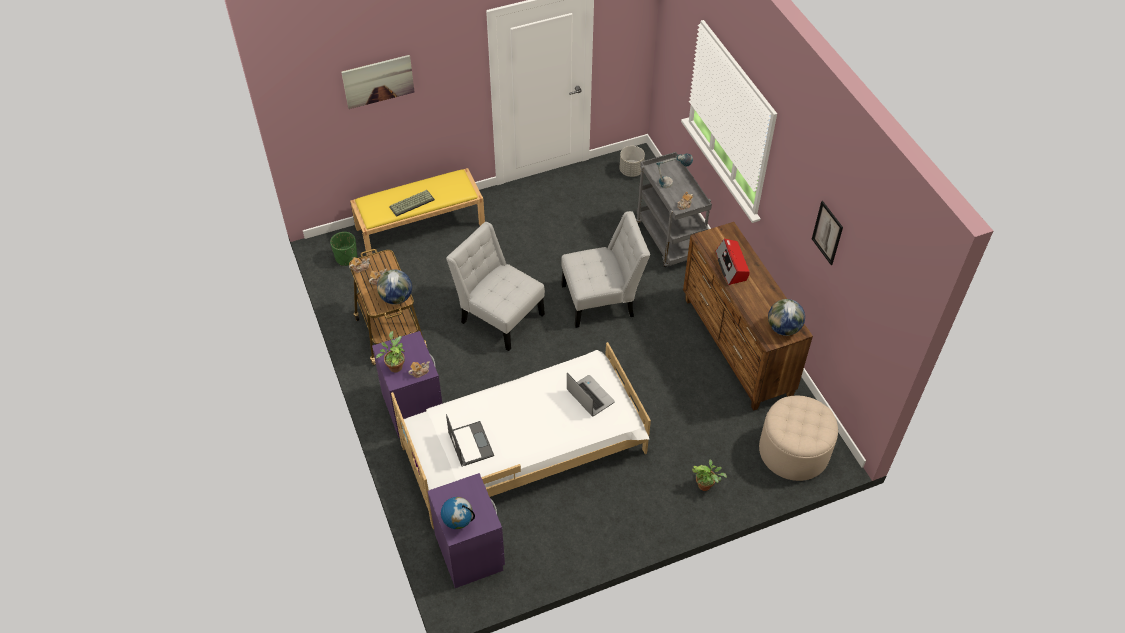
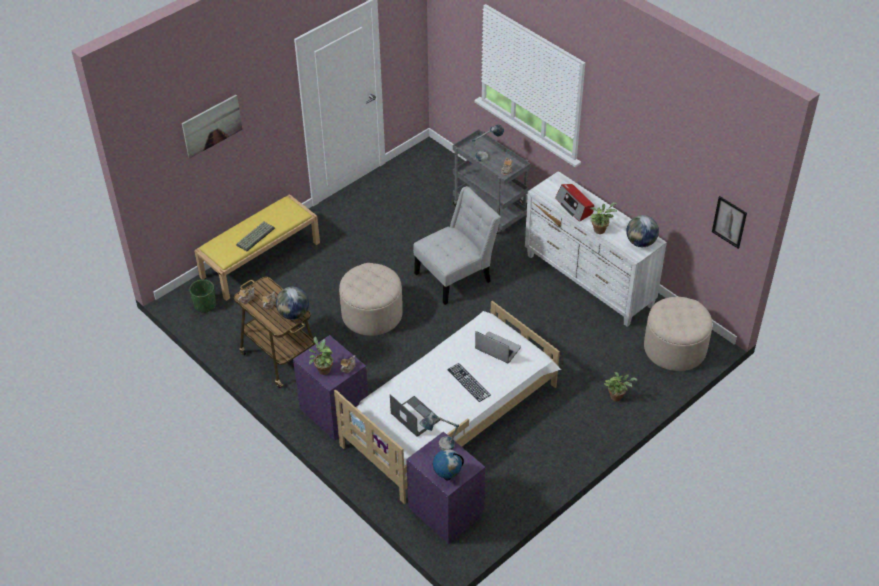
camera: 20 degrees left, 5 degrees down
(467, 487) = (439, 445): none -> table lamp
(499, 315) = (372, 314): white chair -> beige ottoman
(542, 424) = (468, 382): none -> keyboard
(631, 171) = (428, 163): grey planter -> none
(736, 347) = (589, 281): brown dresser -> white dresser
(746, 300) = (600, 229): none -> potted plant
(827, 233) = (660, 148): picture -> picture (729, 222)

